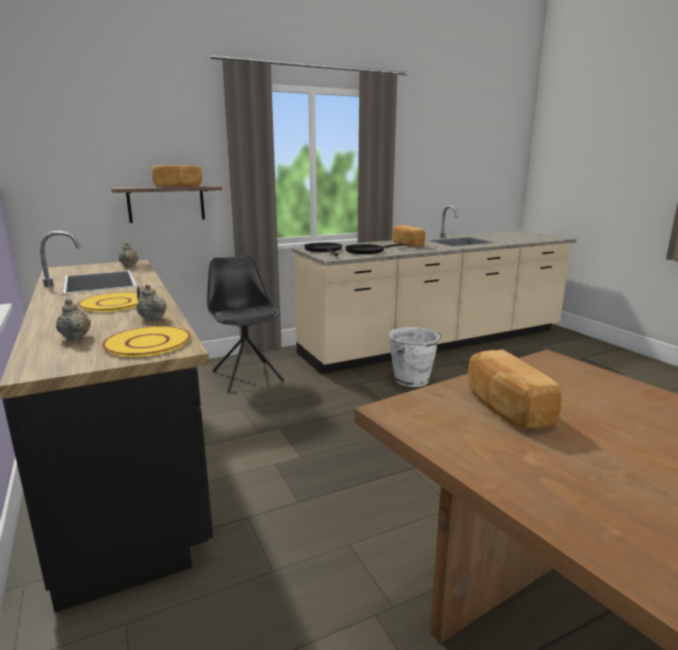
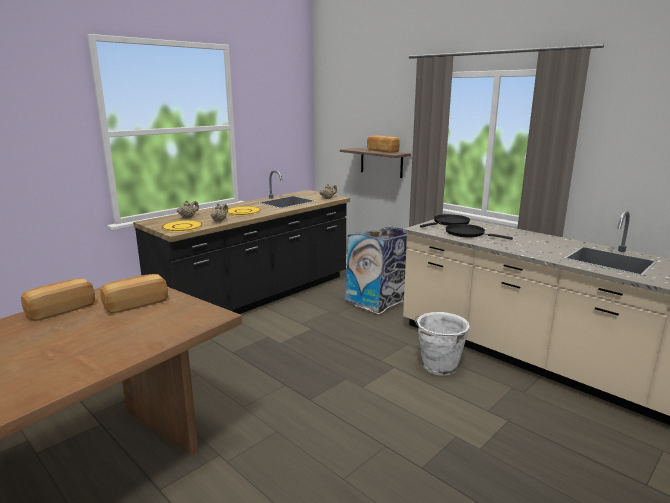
camera: 70 degrees right, 0 degrees up
(247, 375) = (378, 301): black chair -> trash can
(407, 244) = (534, 242): bread -> bread (60, 310)

